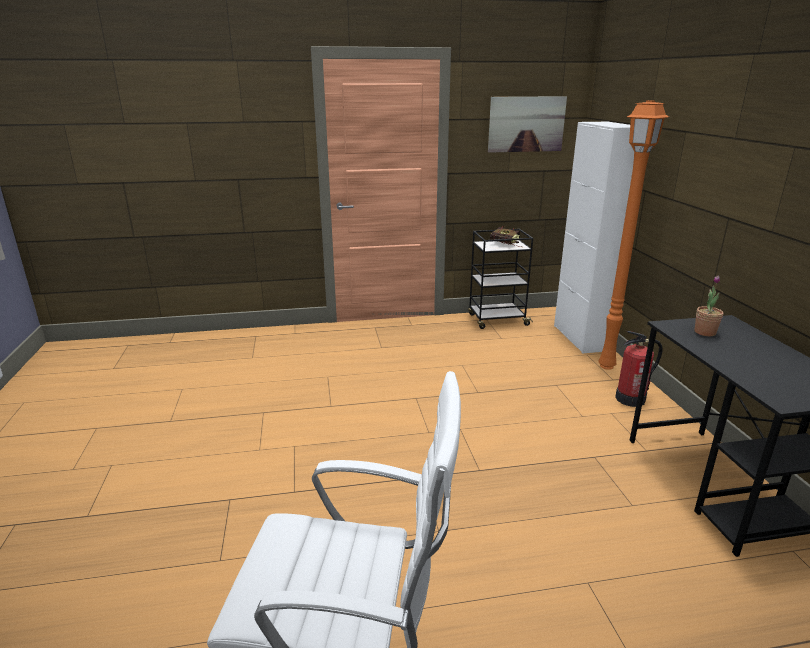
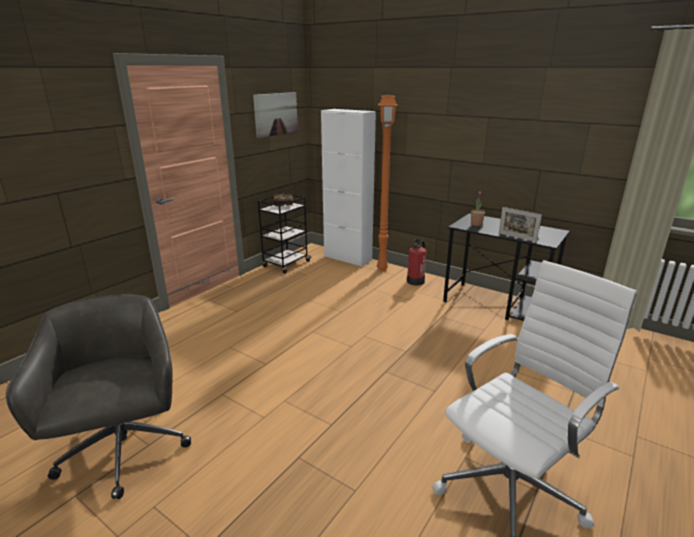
camera: 45 degrees left, 0 degrees up
(154, 416) = (124, 451): none -> grey office chair
(735, 372) = (517, 237): none -> picture frame

